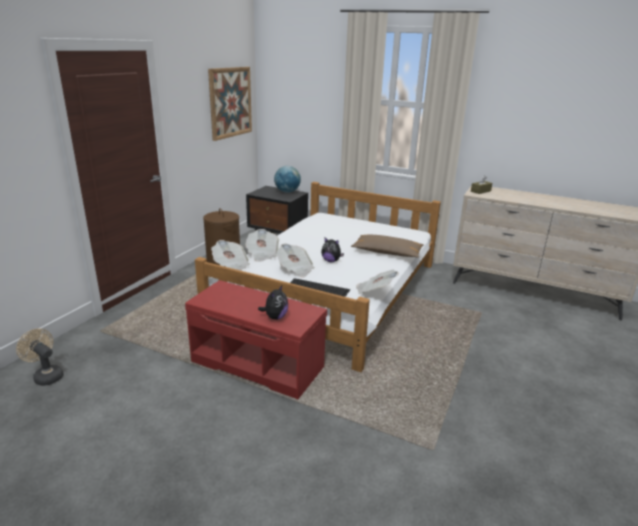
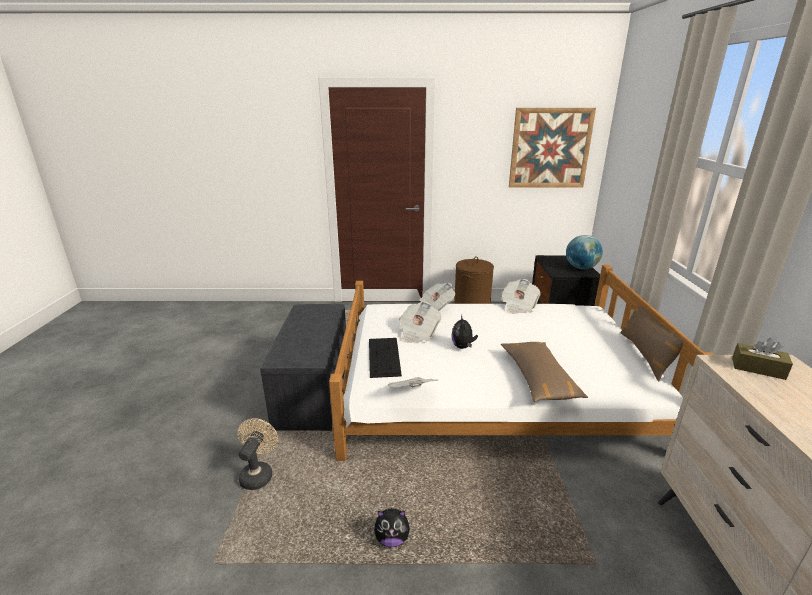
camera: 65 degrees right, 0 degrees up
(46, 376) = (256, 316): beige fan -> beige fan (258, 473)
(231, 266) = (392, 303): newspaper -> newspaper (518, 306)
(259, 364) = (314, 391): red bench -> grey bench
(275, 317) = (289, 346): plush toy -> plush toy (392, 539)
(384, 223) = (645, 355): none -> brown pillow

